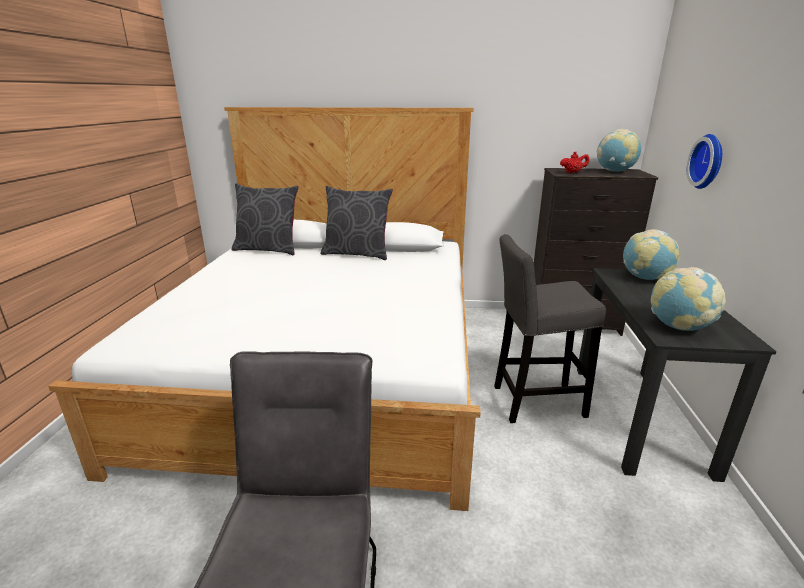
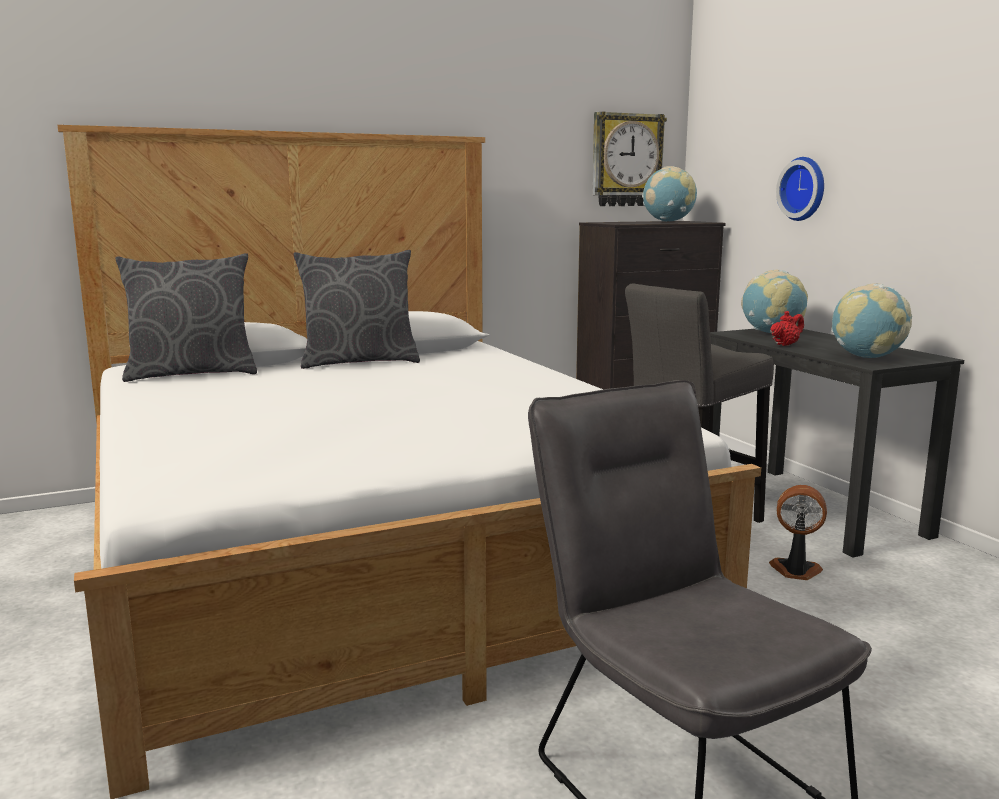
camera: 30 degrees left, 10 degrees down
(564, 471) = (795, 571): none -> fan
(572, 173) = (628, 223): red teapot -> red teapot (785, 345)
(593, 121) = (626, 160): none -> wall clock

